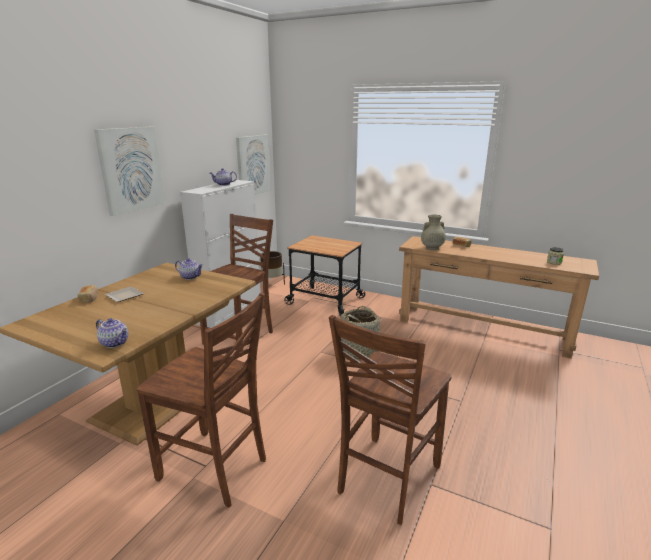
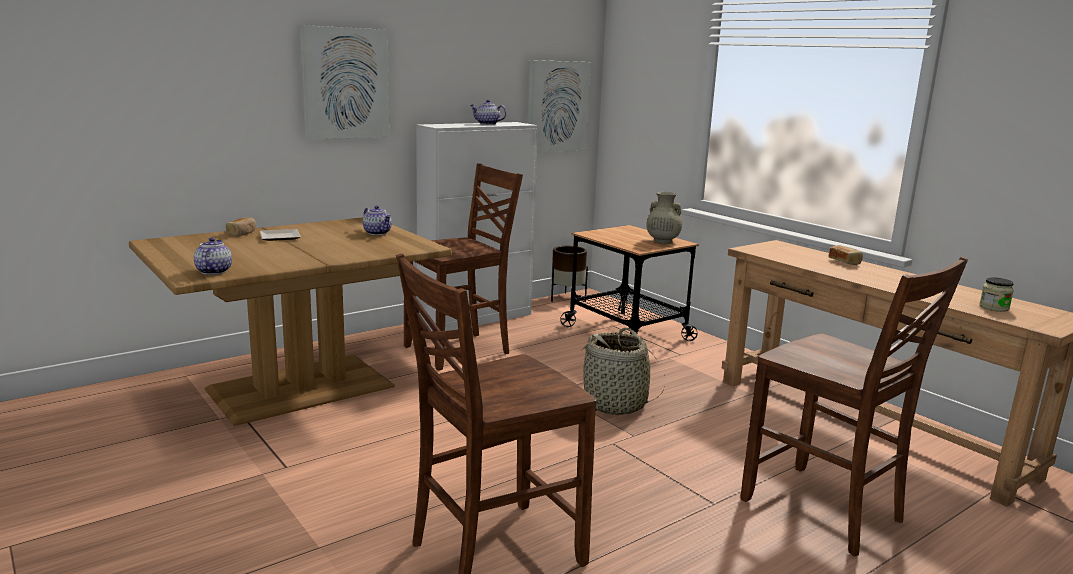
camera: 25 degrees right, 5 degrees down
(115, 343) = (213, 271): teapot -> teapot turned 150 degrees counterclockwise
(215, 469) = (293, 473): brown chair -> brown chair (824, 511)
(431, 248) = (782, 257): beige vase -> beige vase (662, 241)

